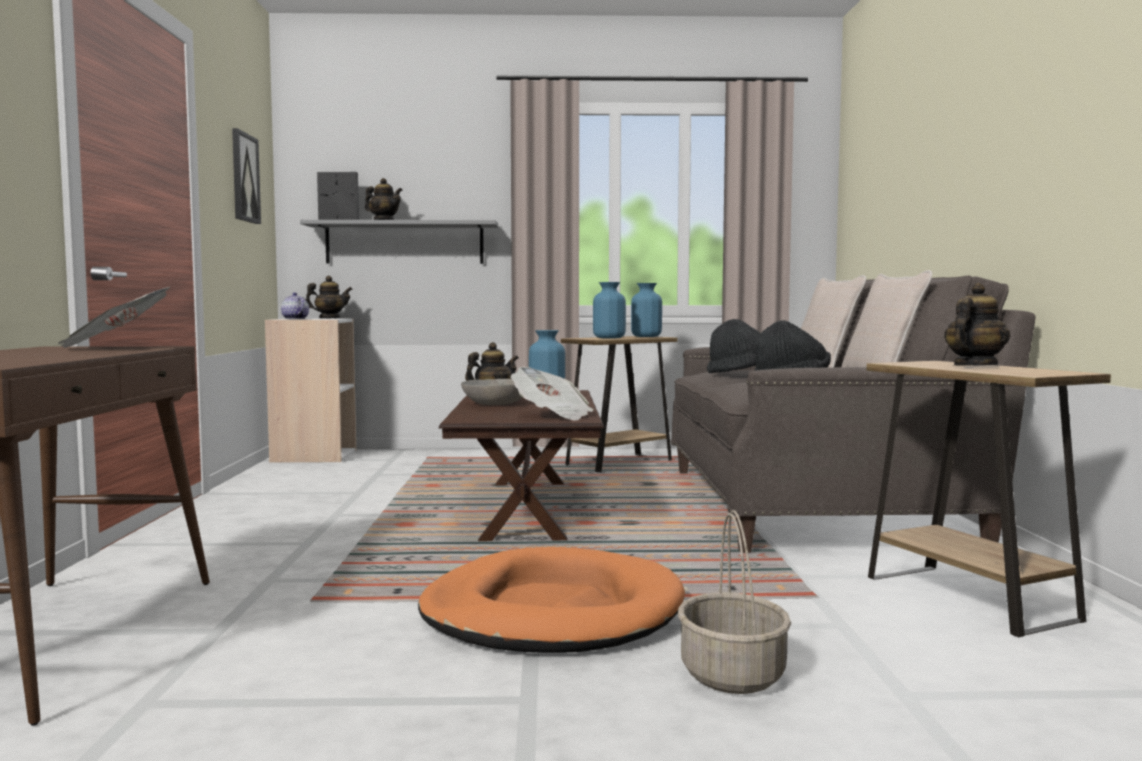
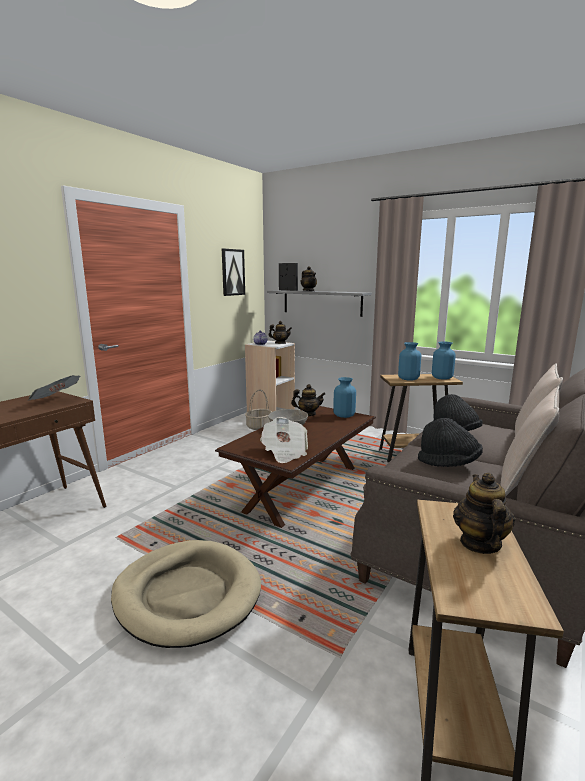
camera: 35 degrees right, 10 degrees up
(552, 612) = (187, 594): orange dog bed -> beige dog bed
(733, 675) = (183, 712): basket -> basket (259, 426)
(974, 366) = (479, 543): teapot -> teapot turned 75 degrees counterclockwise

